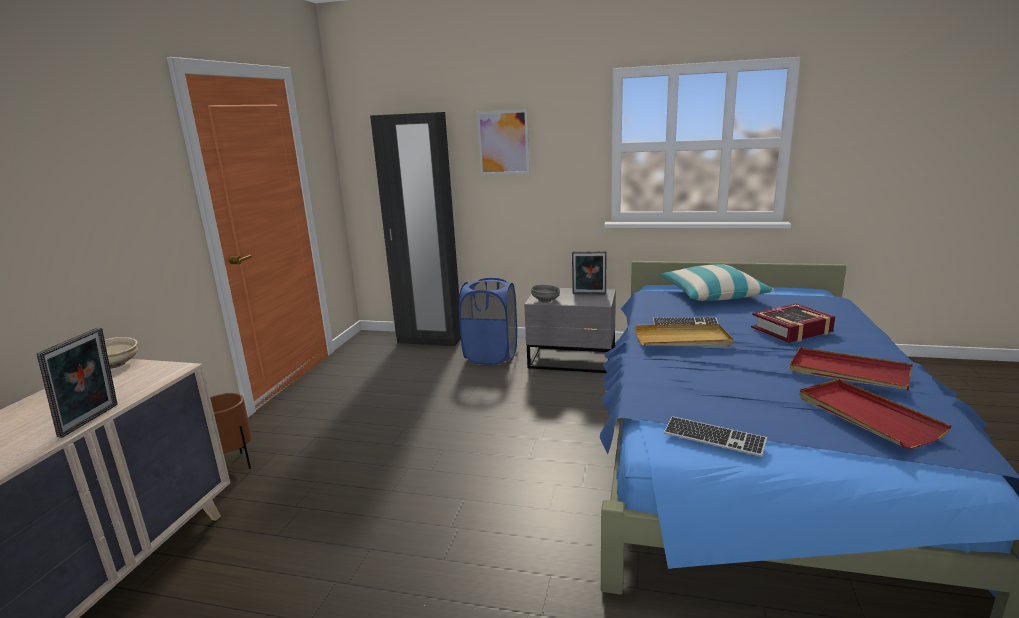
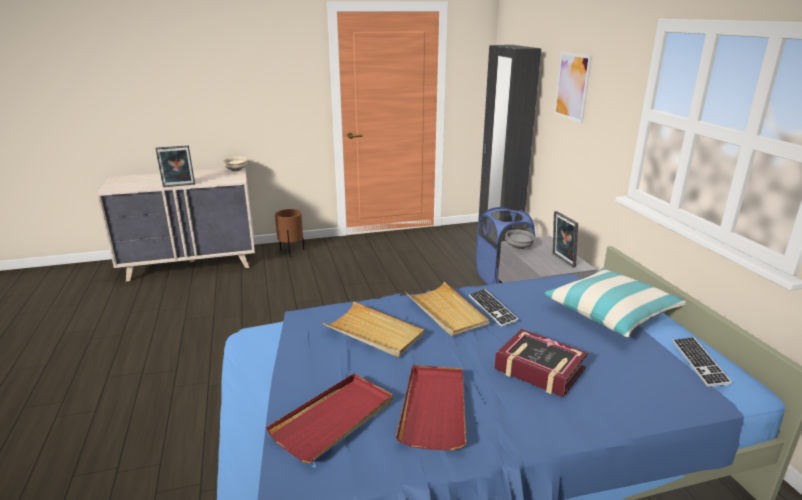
camera: 60 degrees right, 5 degrees up
(708, 374) = (374, 332): none -> beige tray
(714, 438) = (266, 349): keyboard -> keyboard (699, 362)

